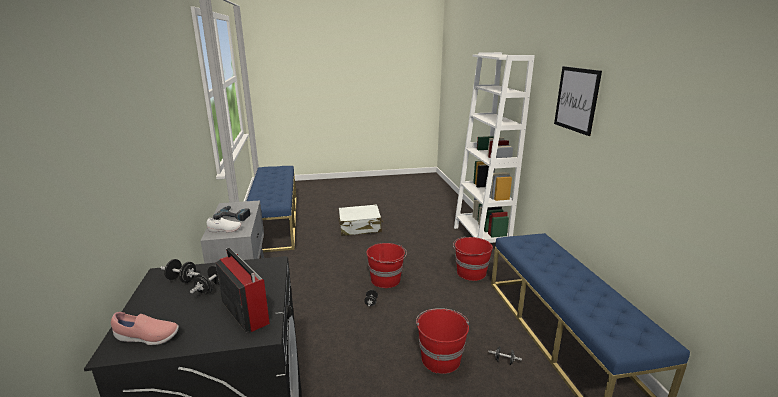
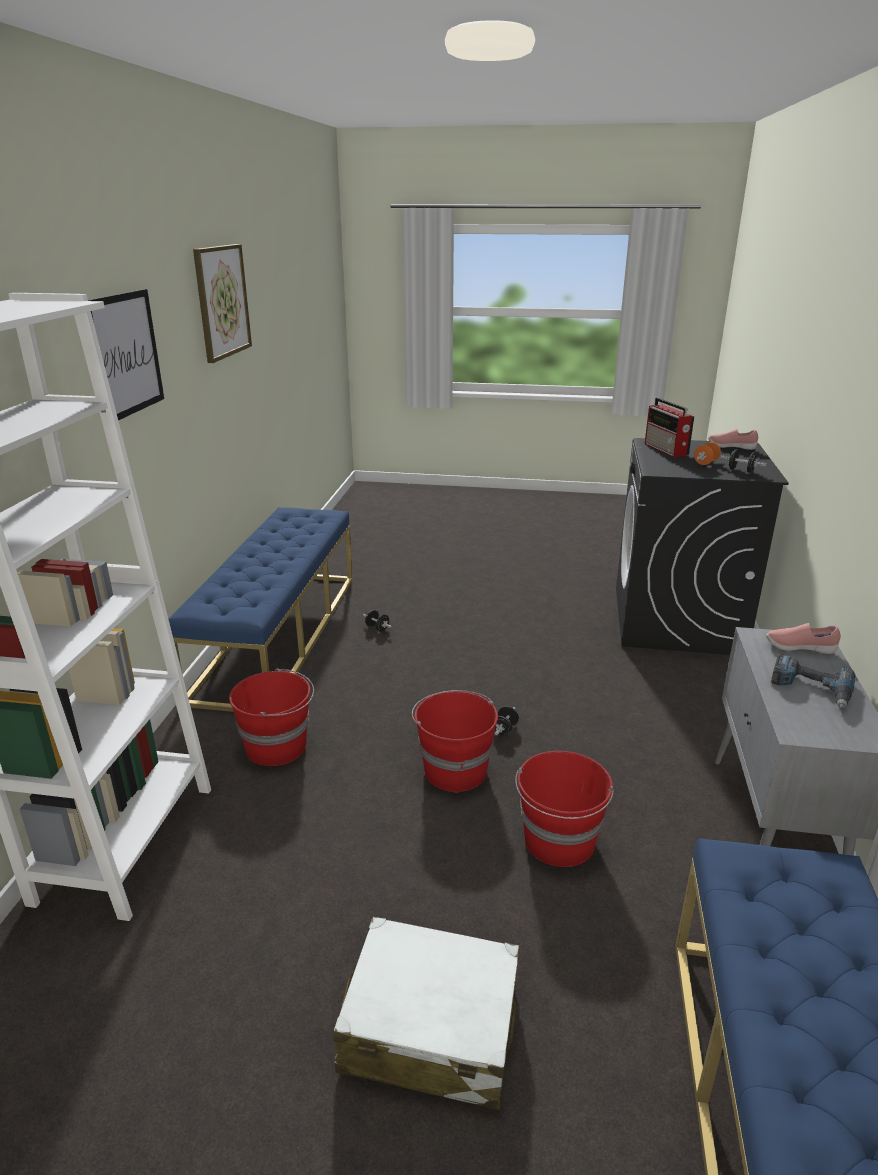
camera: 160 degrees left, 5 degrees up
(211, 289) = (705, 463): black dumbbell -> orange dumbbell
(224, 230) = (799, 648): white shoe -> pink shoe
(440, 358) = (447, 644): red bucket -> red bucket (559, 841)
(692, 107) = (222, 301): none -> picture

